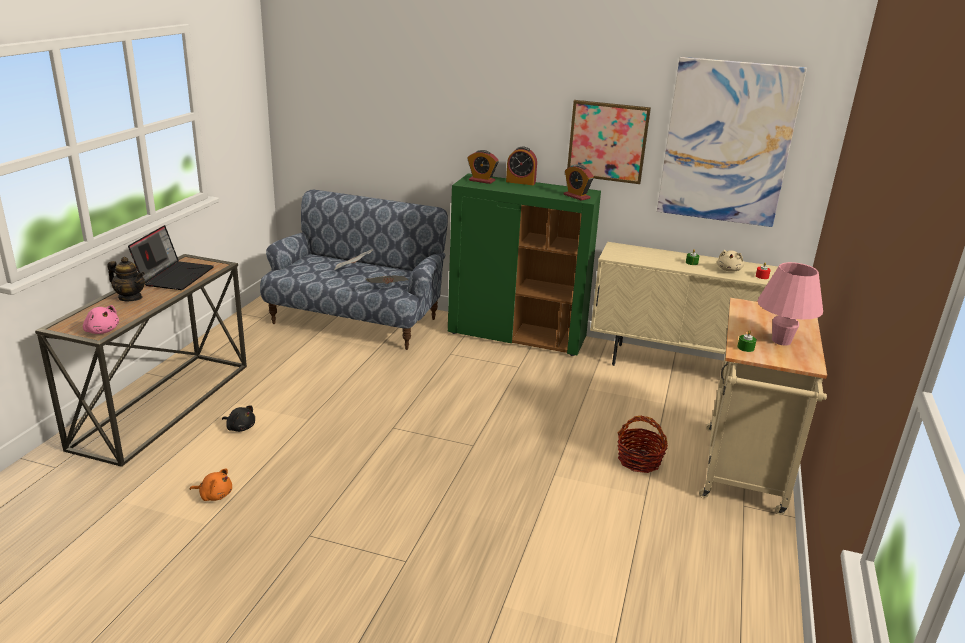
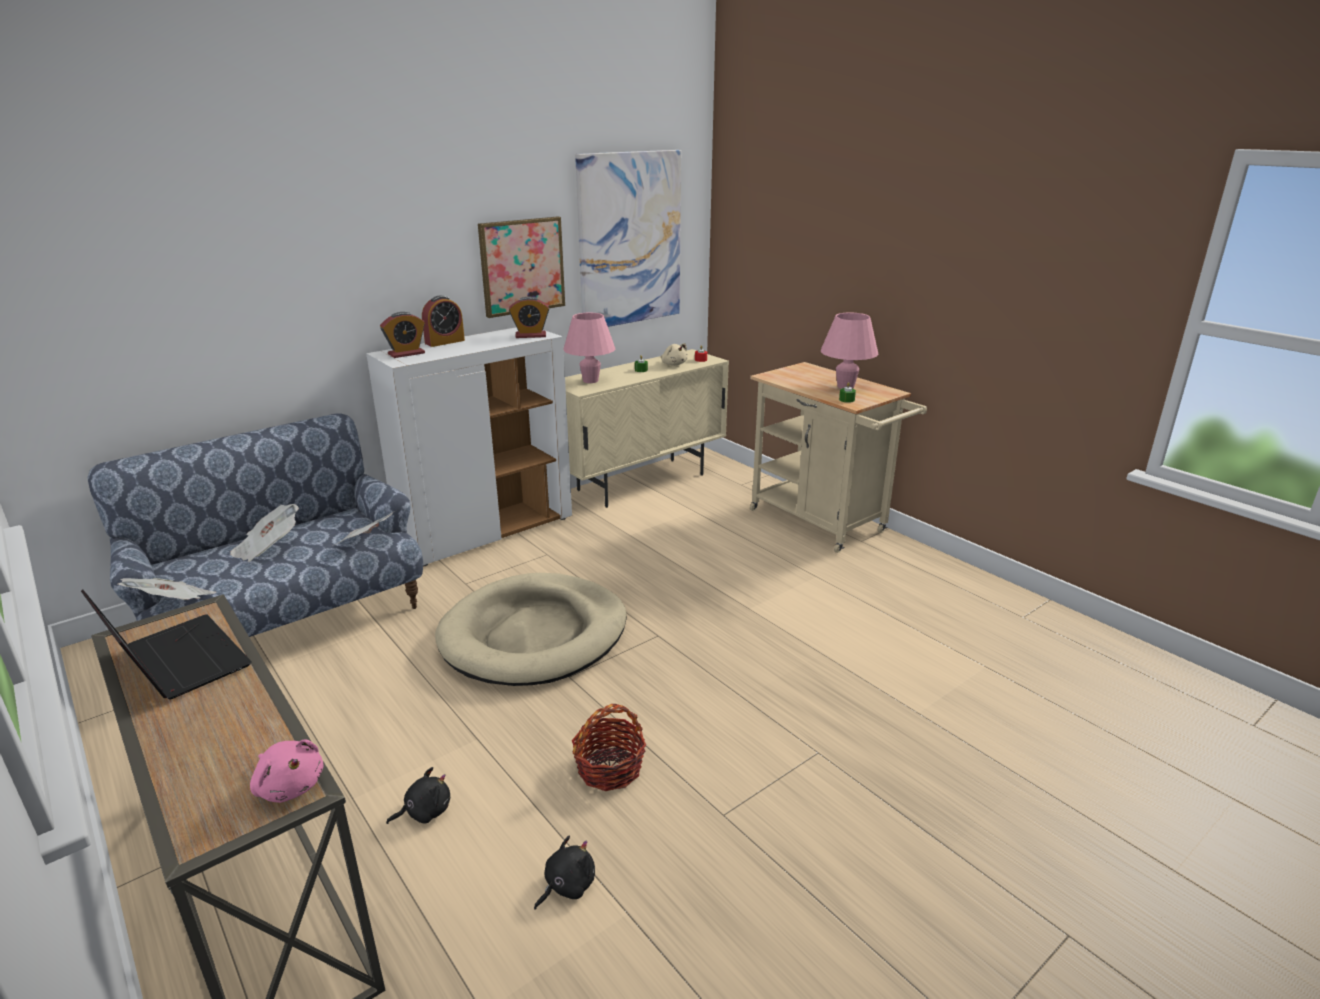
camera: 55 degrees left, 0 degrees up
(101, 331) = (290, 786): pink plush toy -> pink plush toy turned 60 degrees clockwise
(130, 298) = (191, 728): teapot -> none
(214, 495) = (567, 886): orange plush toy -> black plush toy
(280, 273) = (173, 605): none -> newspaper
(422, 399) = (534, 635): none -> beige dog bed
(517, 336) = (487, 531): green cabinet -> white cabinet
(635, 253) = (590, 381): none -> pink table lamp
(639, 461) = (766, 558): basket -> basket (609, 768)

